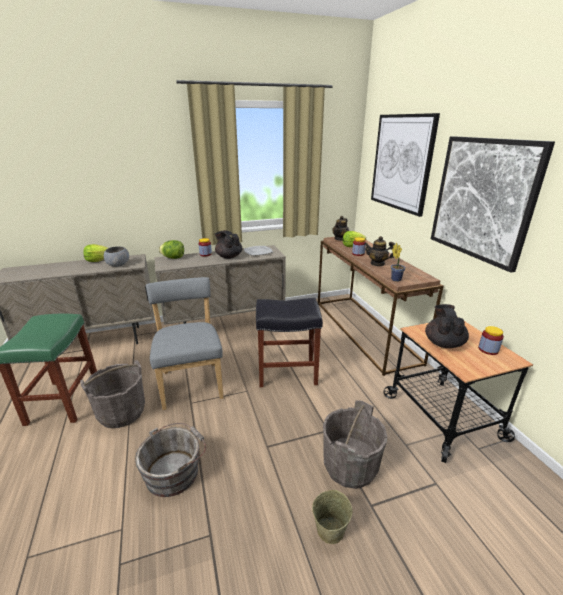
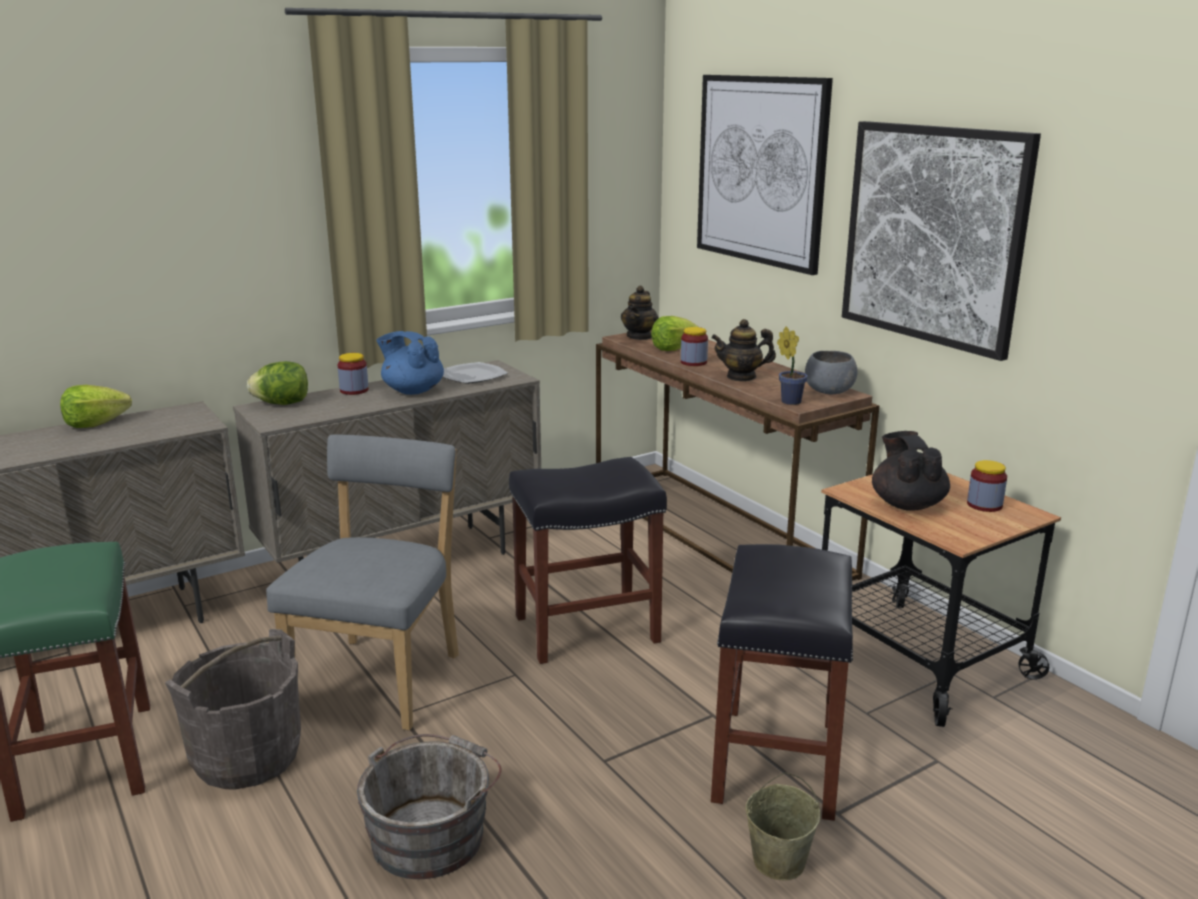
camera: 15 degrees left, 5 degrees down
(117, 265) = (155, 429): grey bowl -> grey bowl (828, 391)
(191, 382) = (382, 678): grey chair -> grey chair turned 45 degrees clockwise
(228, 256) = (412, 391): black teapot -> blue teapot
(350, 466) = (778, 763): grey bucket -> black stool

